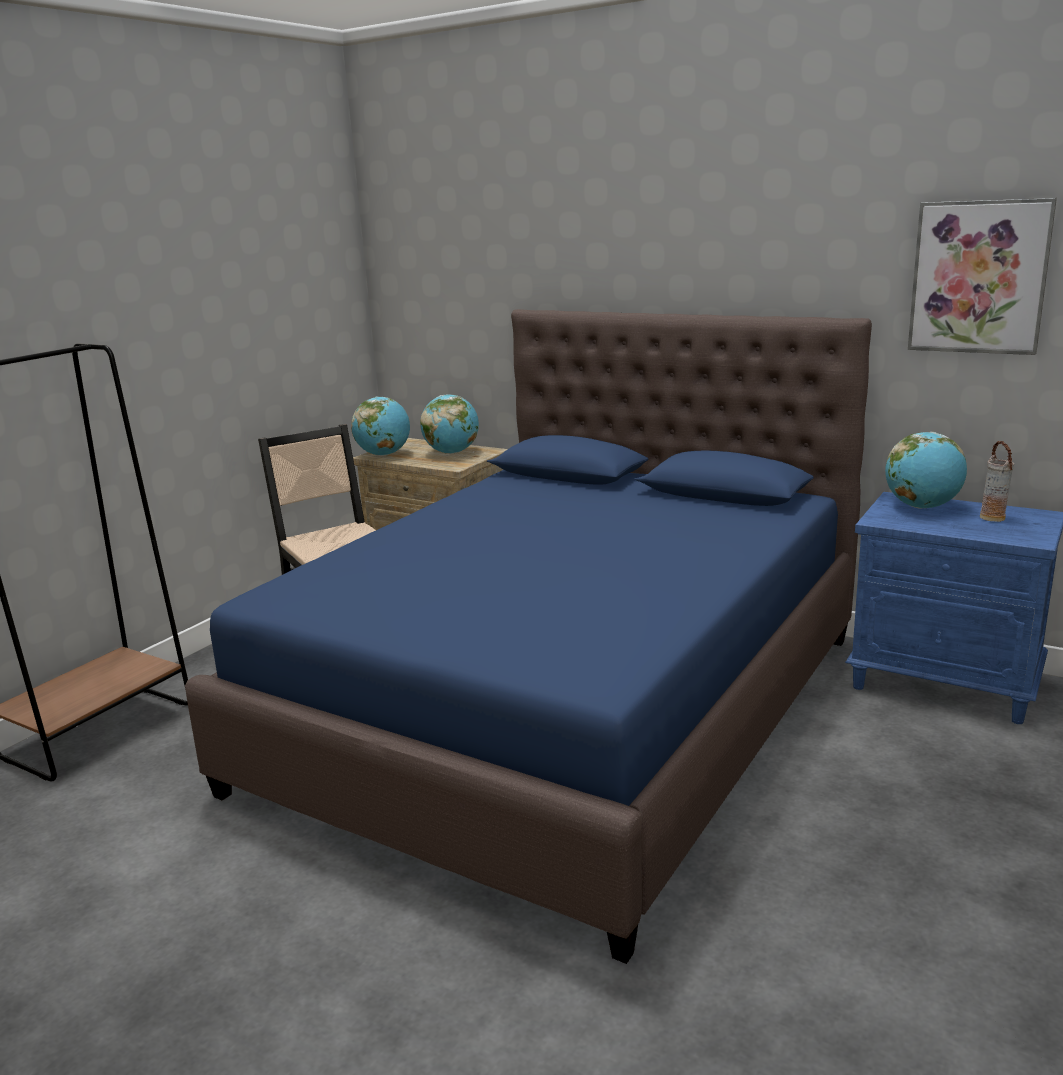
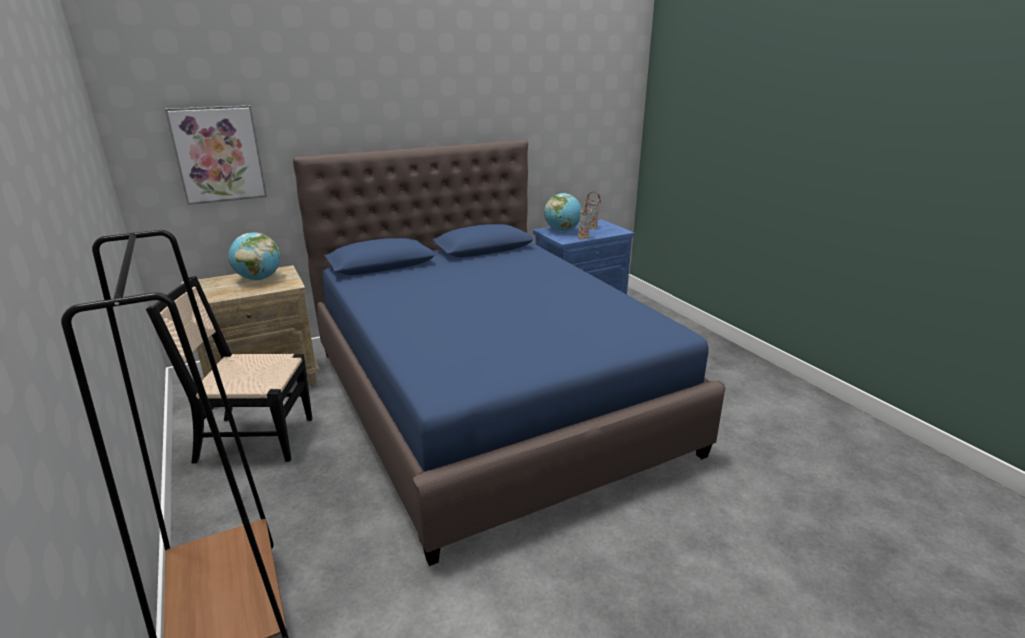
camera: 60 degrees left, 5 degrees up
(384, 454) = (206, 296): globe -> none
(923, 527) = (584, 237): none -> vase
(978, 277) = (563, 114): picture -> picture (218, 154)

